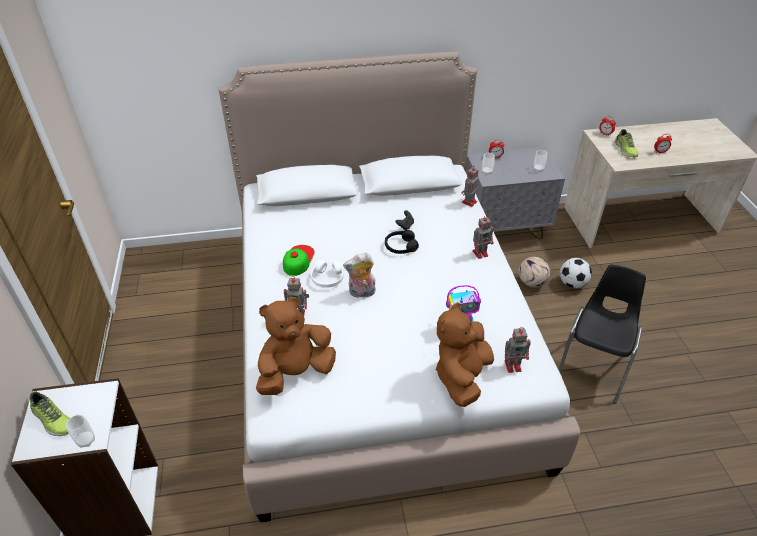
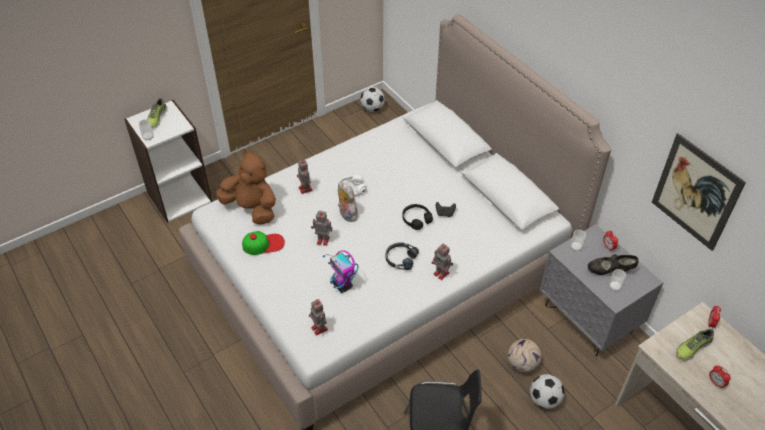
camera: 65 degrees right, 5 degrees up
(147, 265) = (372, 108): none -> football
(298, 260) = (362, 166): cap -> cap (263, 244)
(447, 274) = (400, 258): none -> black headphones
(461, 376) = (293, 300): brown plush toy -> none
(468, 202) = (509, 246): toy robot -> toy robot (322, 240)
(520, 165) = (610, 271): none -> black shoe
(555, 47) = (695, 192): none -> picture

